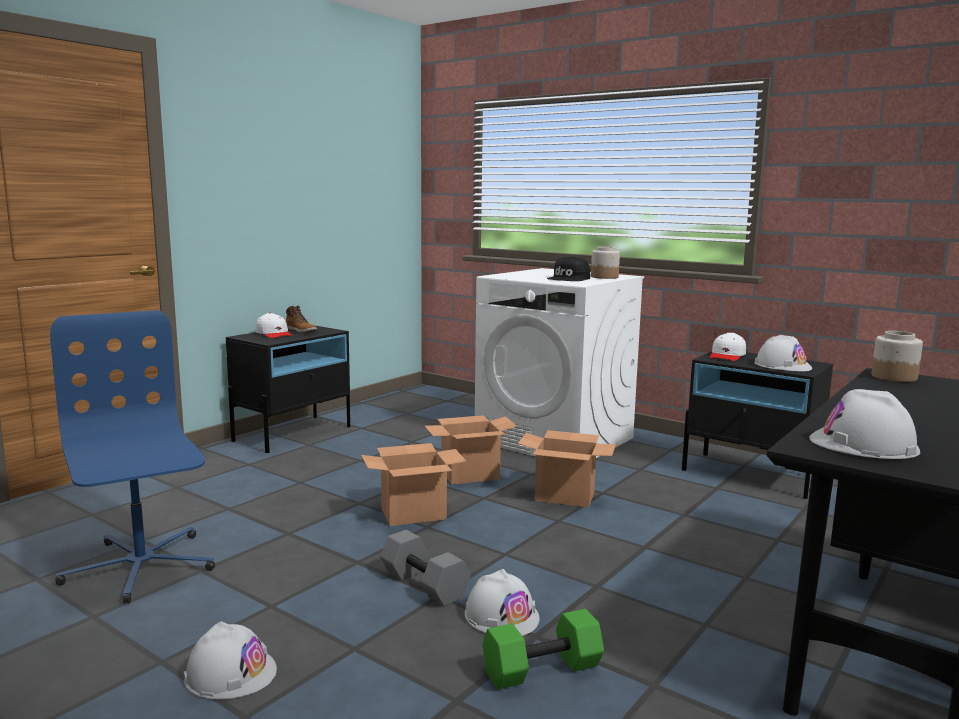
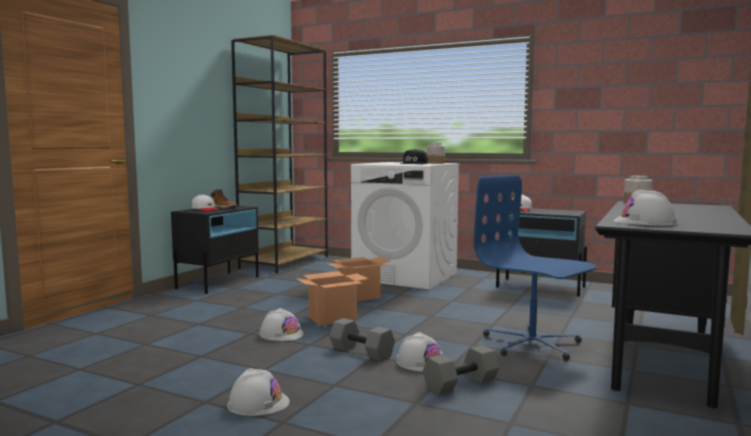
camera: 10 degrees left, 5 degrees down
(140, 567) = (154, 357): blue office chair -> blue office chair (532, 344)
(398, 402) = (285, 262): none -> brown bookcase
(542, 668) = (460, 384): green dumbbell -> grey dumbbell
(565, 496) = (429, 304): cardboard box -> none
(782, 365) = (557, 212): white hard hat -> white hard hat (281, 334)

